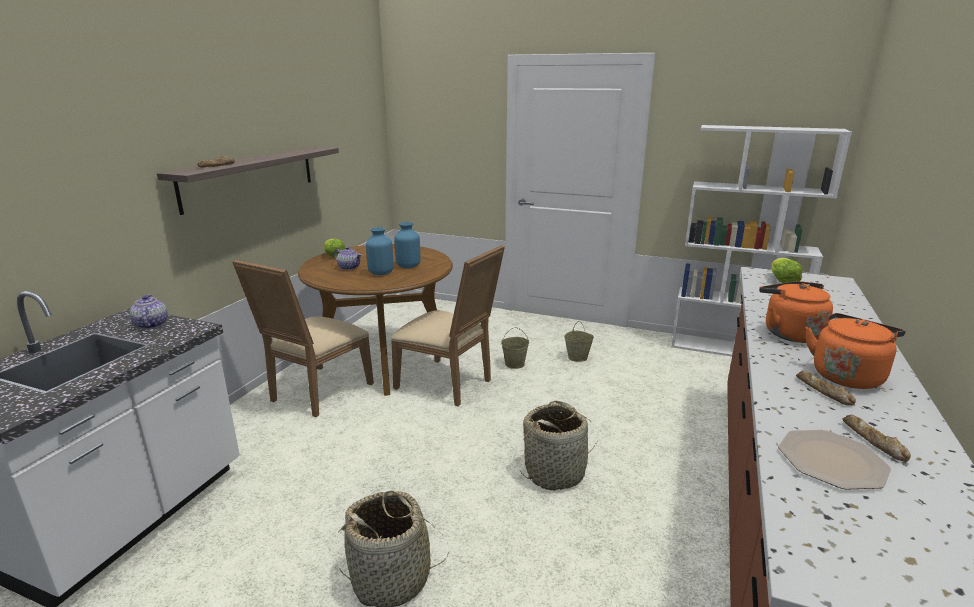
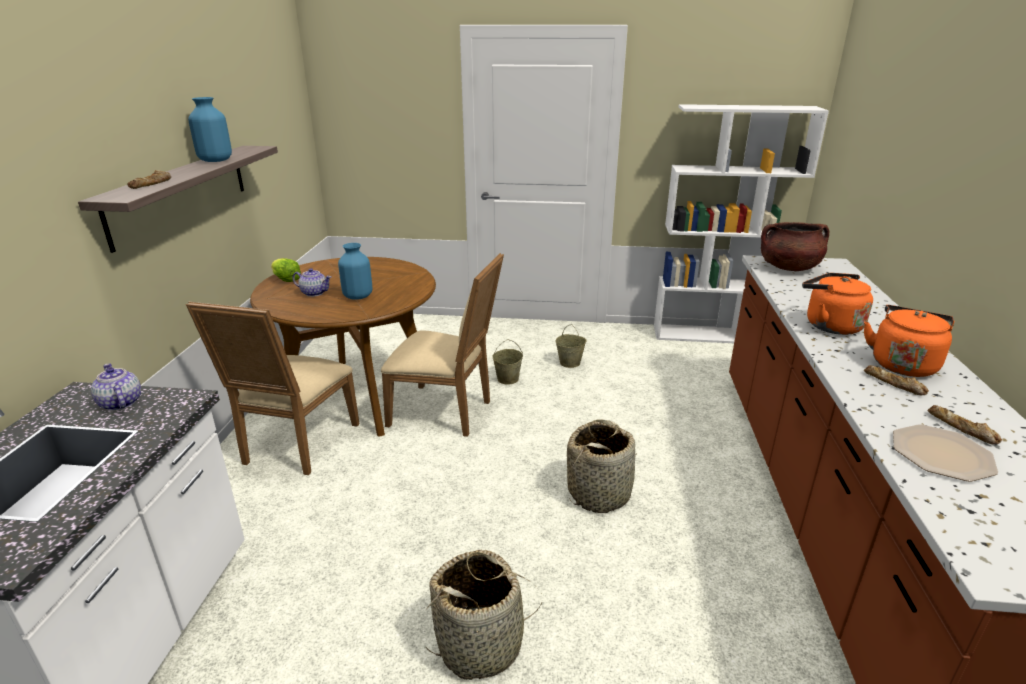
camera: 15 degrees left, 5 degrees up
(408, 266) = (385, 284): blue vase -> blue vase (216, 160)
(782, 280) = (788, 268): lettuce -> brown cooking pot

